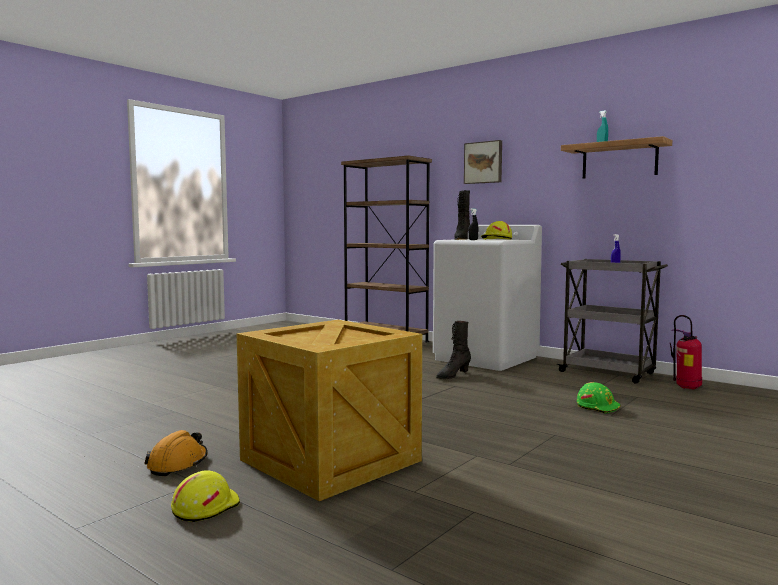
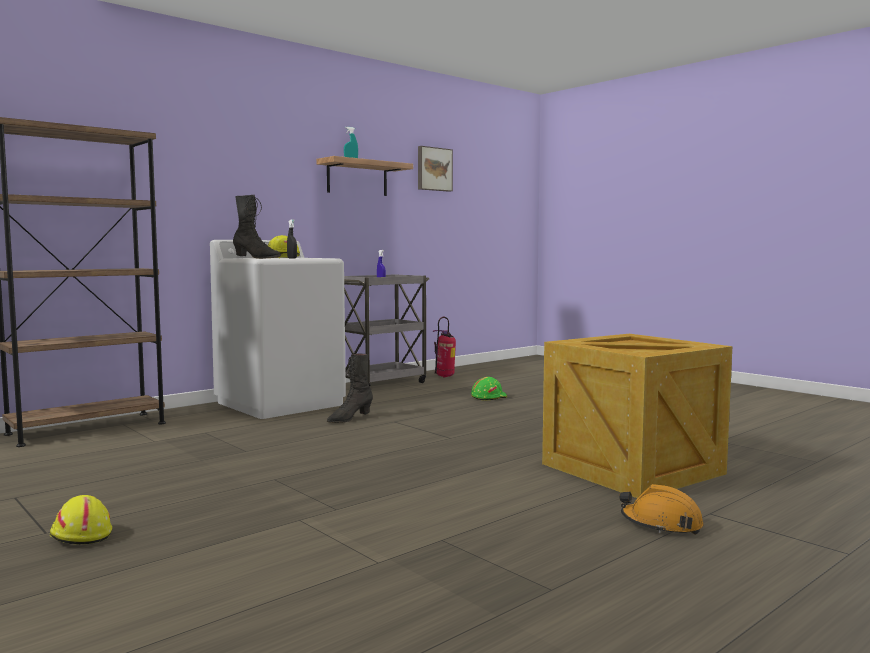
camera: 80 degrees left, 0 degrees up
(205, 507) = (764, 508): yellow hard hat -> yellow hard hat (79, 535)
(452, 376) = (349, 419): black boot -> black boot turned 75 degrees clockwise
(483, 162) = (213, 158): picture -> picture (433, 169)

